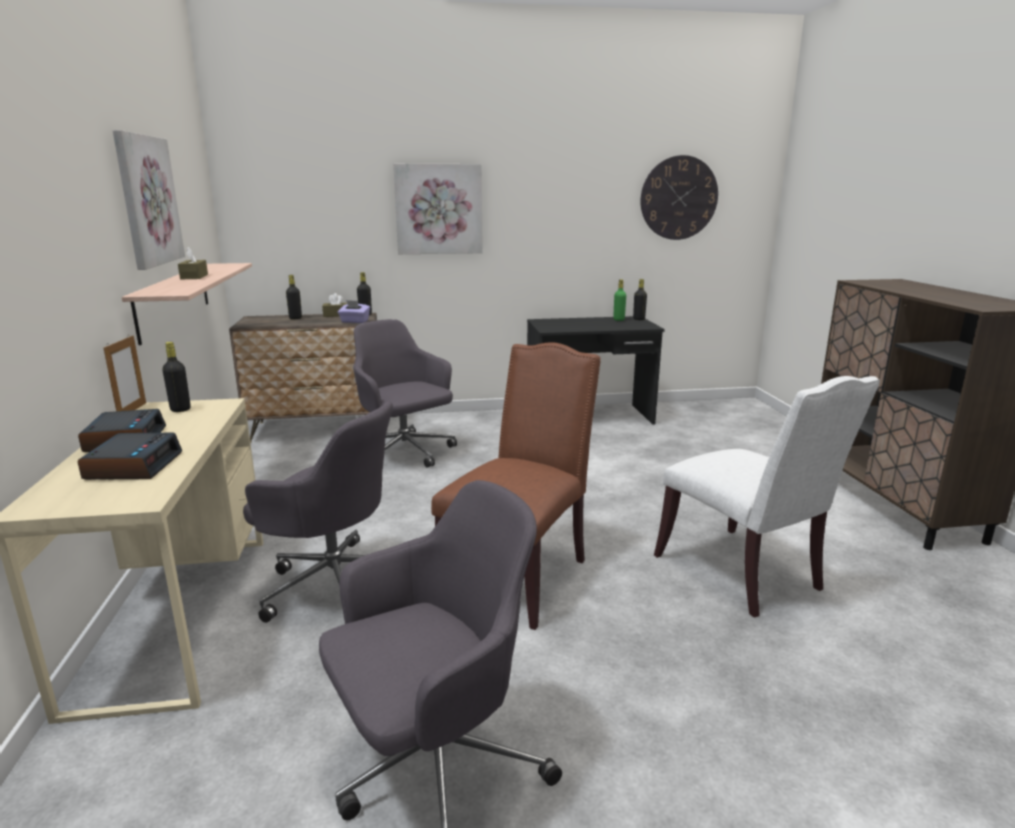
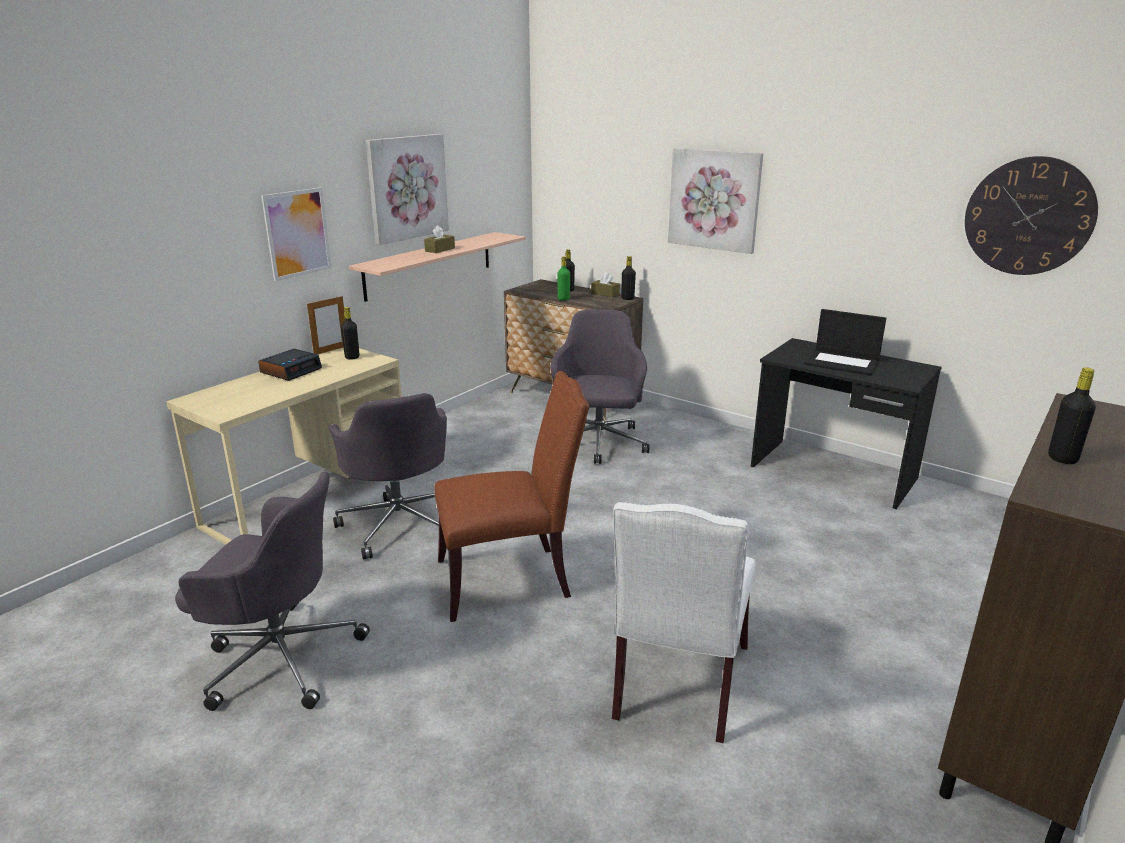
camera: 45 degrees right, 5 degrees up
(76, 248) = (297, 233): none -> picture
(133, 465) = (261, 390): alarm clock -> none
(354, 321) = (601, 305): purple tissue box -> none
(591, 324) = (843, 363): none -> laptop
(618, 320) = (895, 365): green bottle -> green bottle (563, 299)
(639, 319) = (923, 371): black bottle -> black bottle (1062, 458)

